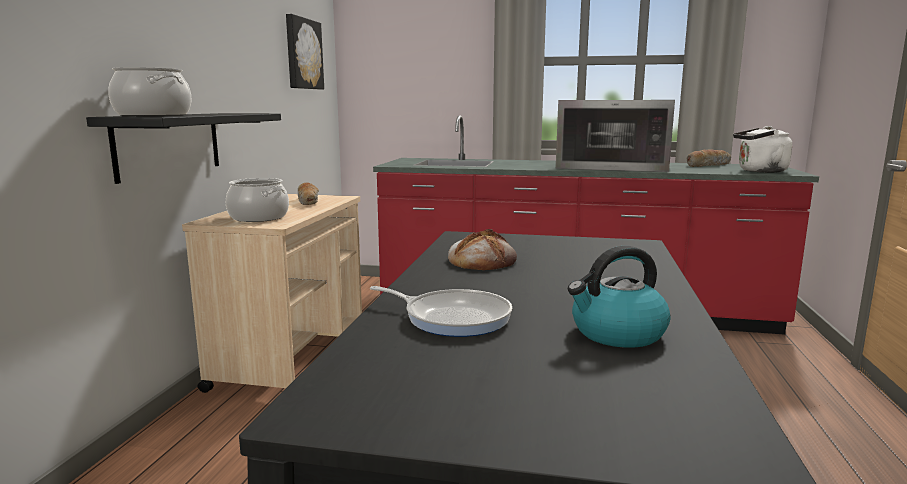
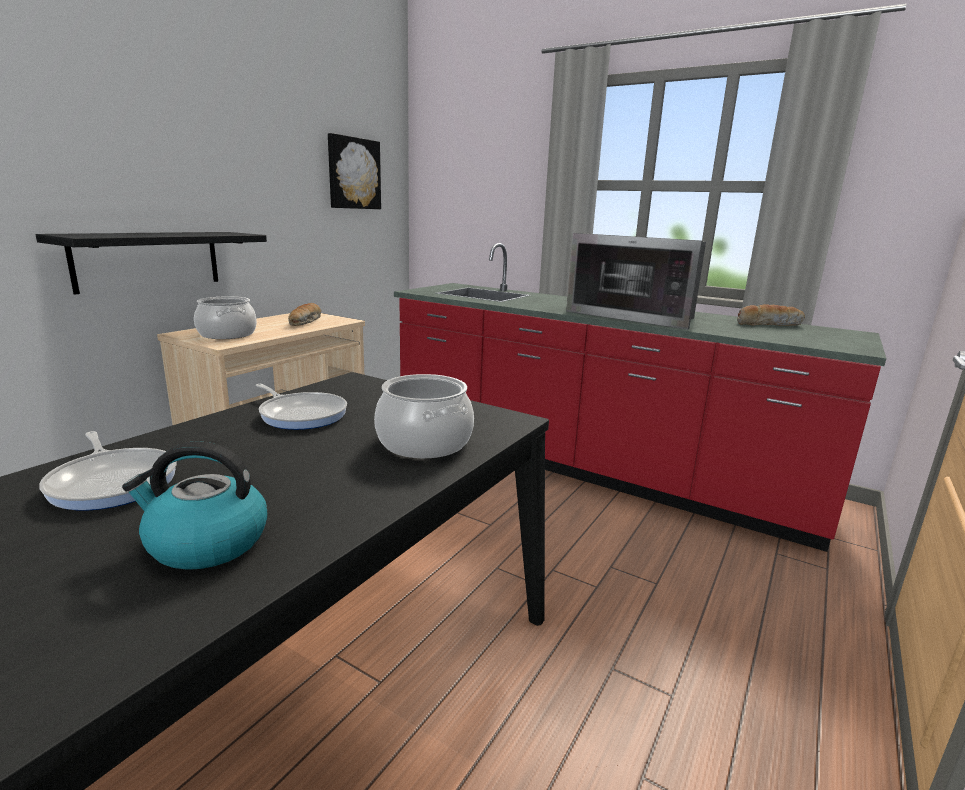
camera: 20 degrees right, 5 degrees up
(152, 115) = (96, 234): cooking pot -> cooking pot (423, 442)
(482, 260) = (301, 414): bread -> frying pan
(759, 171) = (815, 341): white kettle -> none

